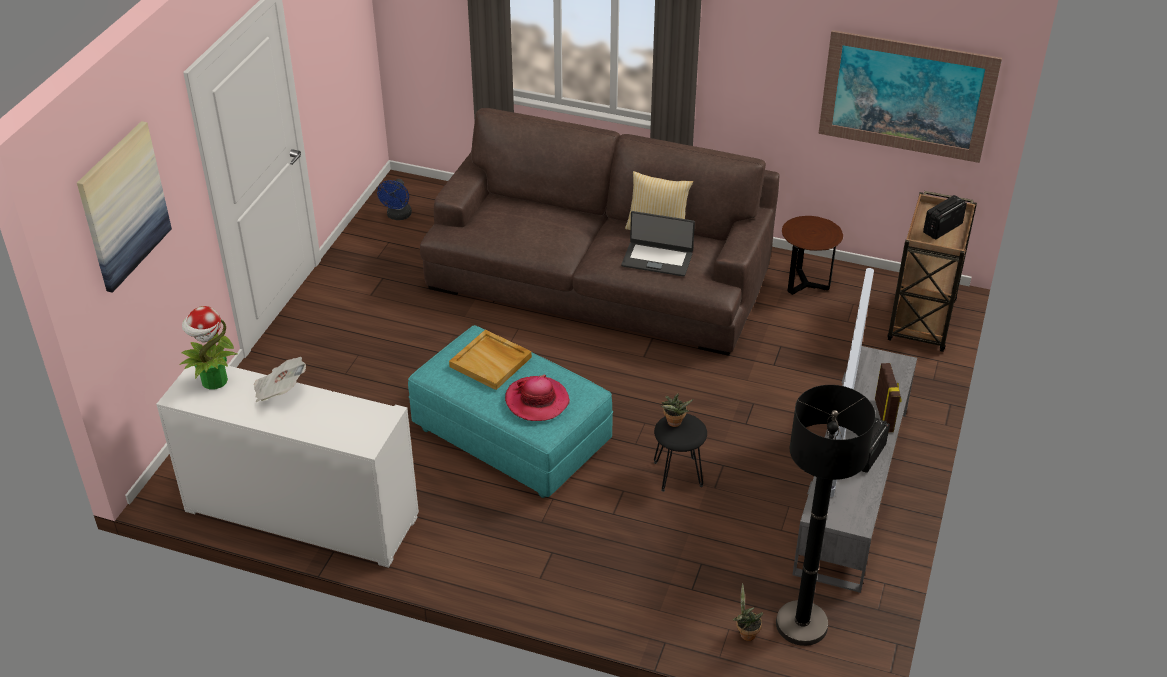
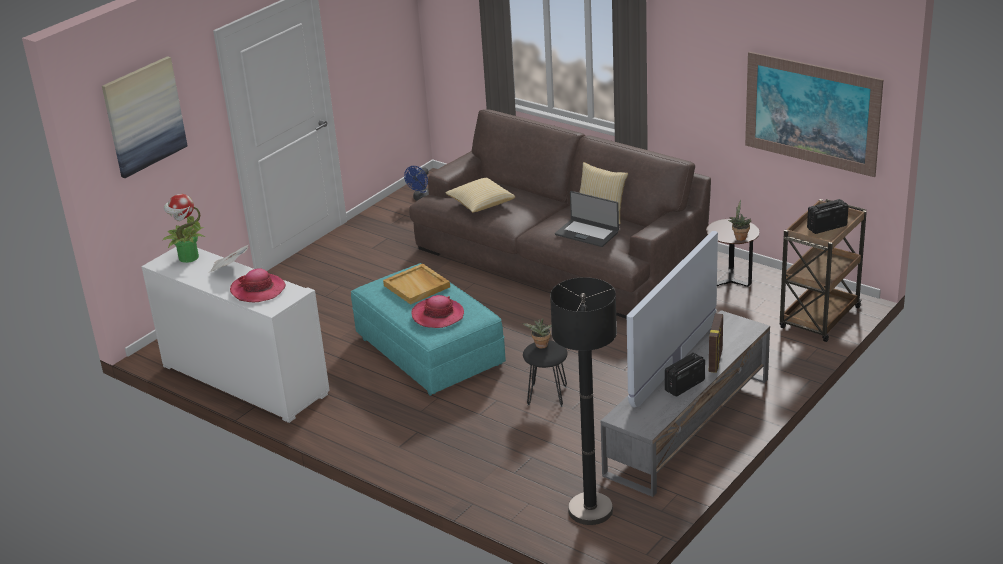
camera: 20 degrees right, 10 degrees down
(334, 418) = (258, 290): none -> hat
(511, 233) = (480, 204): none -> pillow
(745, 633) = (541, 508): potted plant -> potted plant (739, 237)

